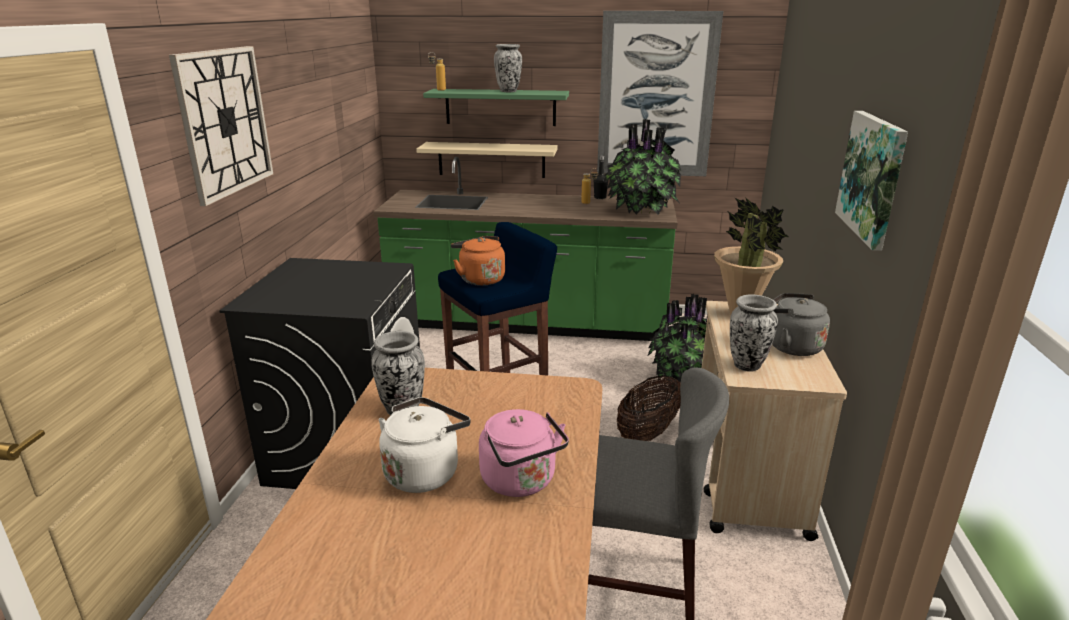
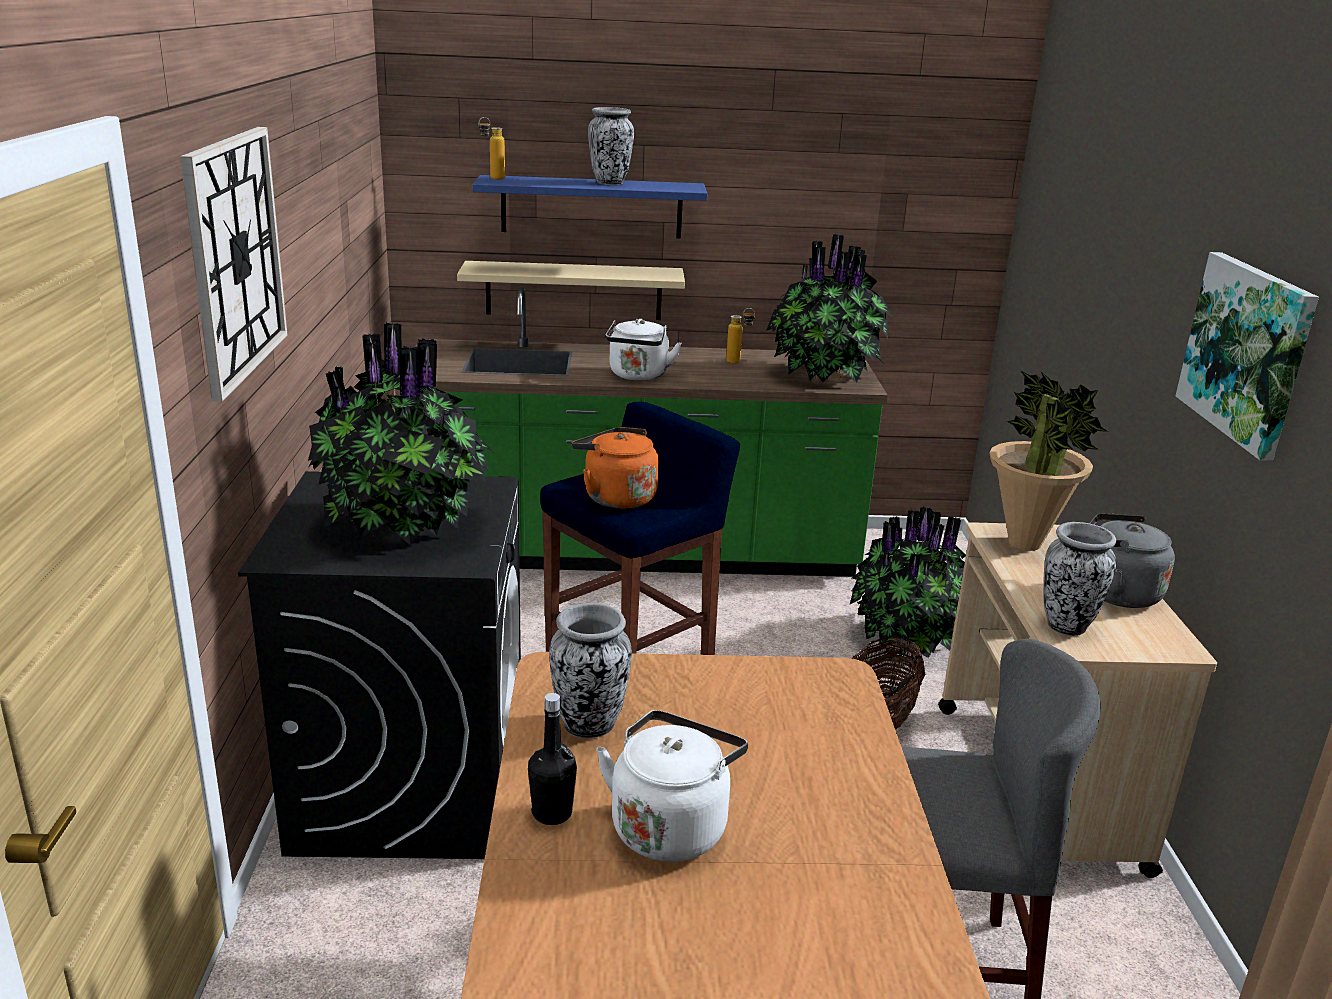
camera: 10 degrees left, 0 degrees up
(331, 288) = (406, 526): none -> potted plant
(500, 107) = (591, 207): green shelf -> blue shelf
(521, 210) = (638, 376): none -> white kettle
(521, 482) = (823, 832): pink kettle -> none
(600, 198) = (751, 352): black bottle -> black bottle (552, 813)
(656, 96) = (840, 195): picture -> none

